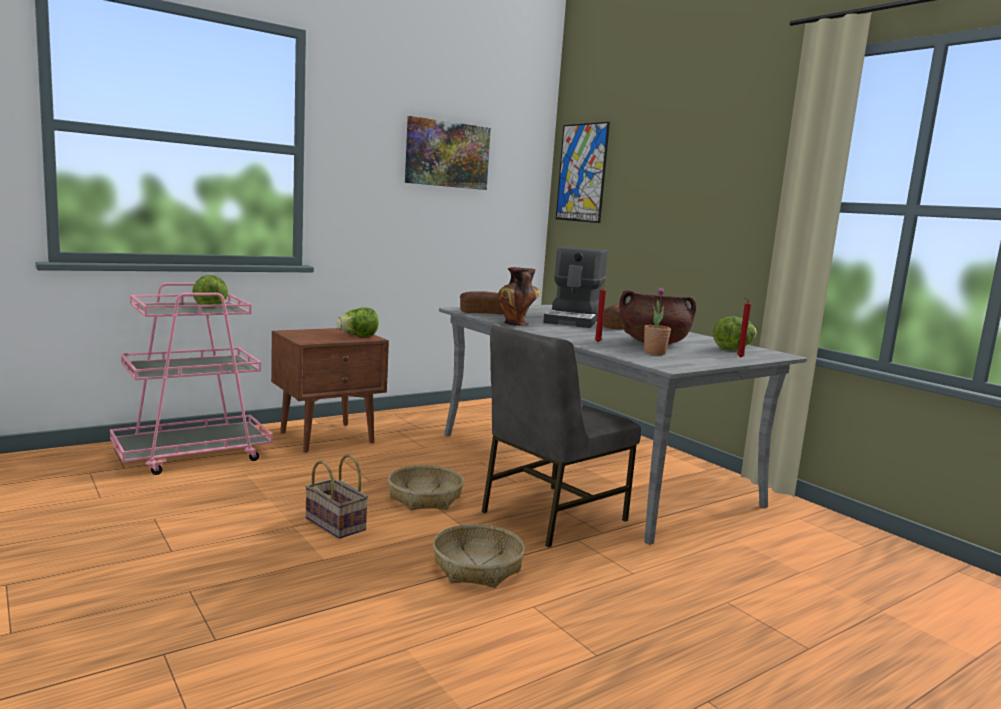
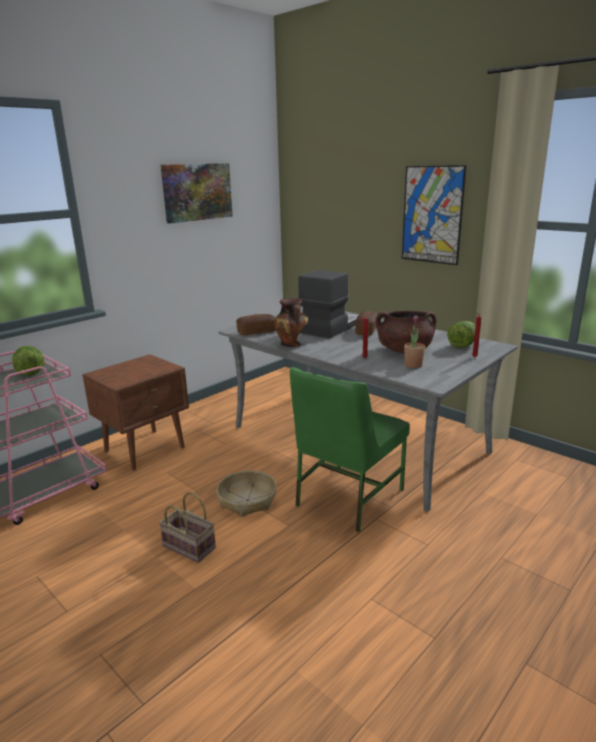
camera: 10 degrees left, 10 degrees up
(358, 336) = (157, 367): lettuce -> none
(477, 567) = (315, 567): basket -> none
(550, 515) = (347, 497): grey chair -> green chair
(574, 320) = (330, 327): coffee machine -> coffee machine turned 150 degrees counterclockwise
(582, 173) = (307, 192): picture -> picture (432, 215)

